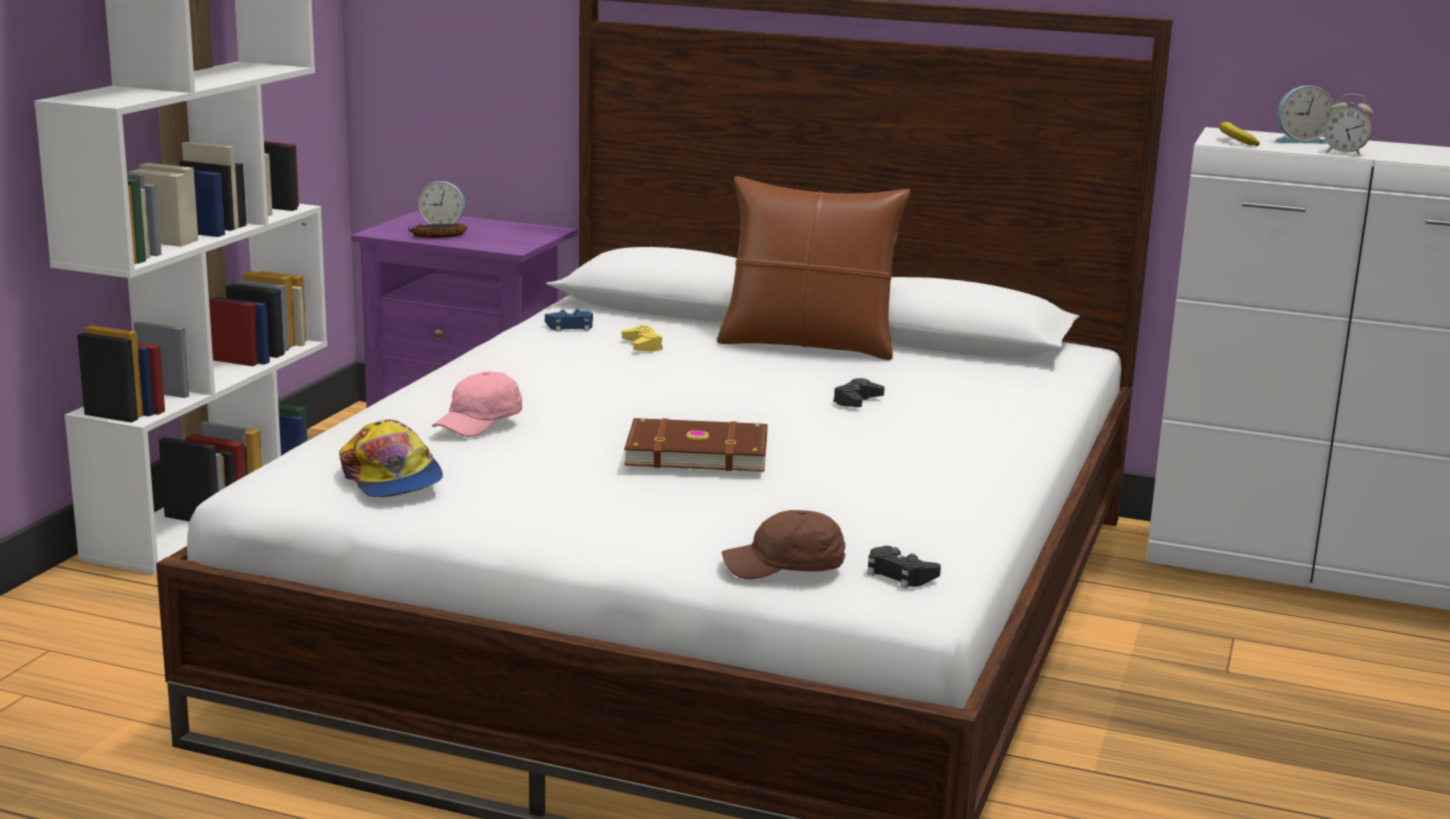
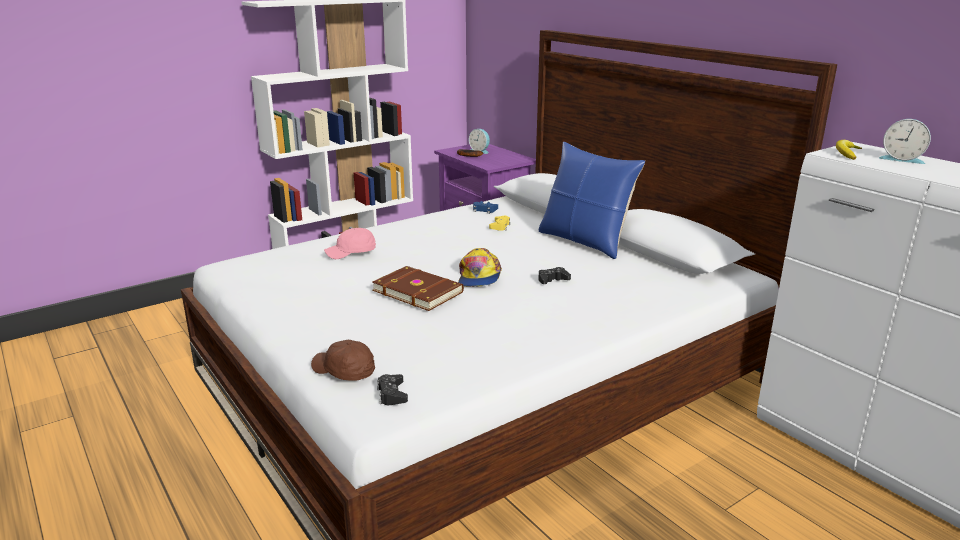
camera: 35 degrees right, 5 degrees up
(392, 478) = (269, 272): cap -> cap (479, 277)
(808, 345) = (585, 241): brown pillow -> blue pillow
(1344, 153) = (917, 172): alarm clock -> none

